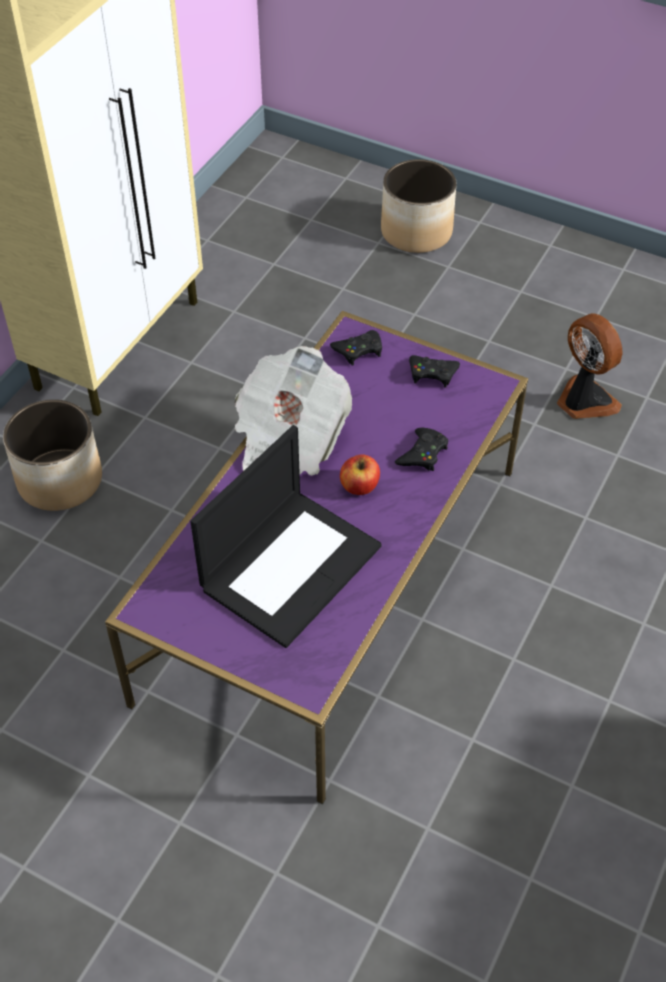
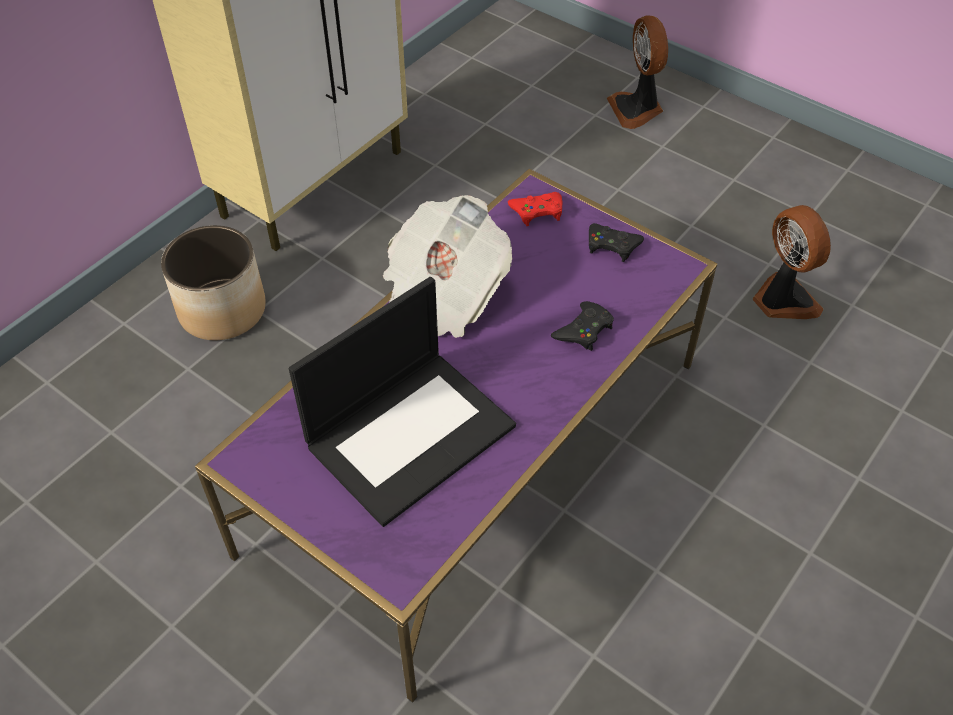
camera: 10 degrees right, 0 degrees up
(358, 350) = (537, 211): black game controller -> red game controller
(359, 486) = (506, 356): apple -> none
(417, 232) = (637, 109): planter -> fan

